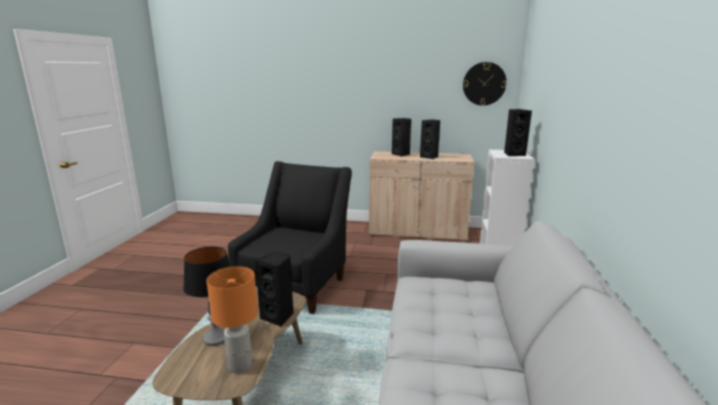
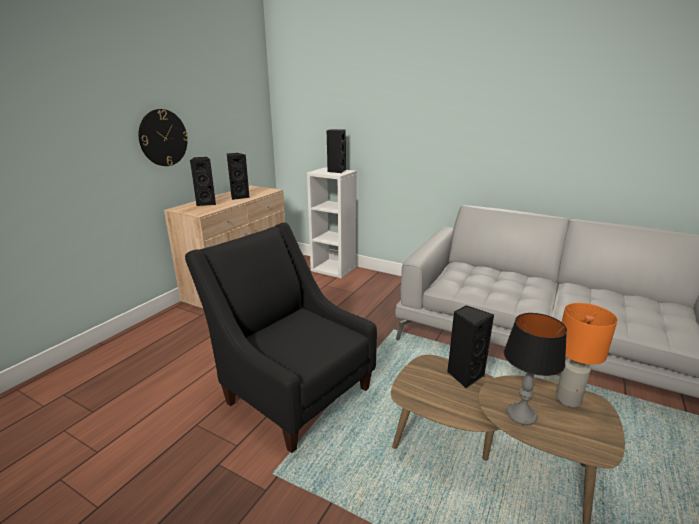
camera: 70 degrees left, 5 degrees up
(484, 84) = (247, 108): wall clock -> wall clock (163, 138)

